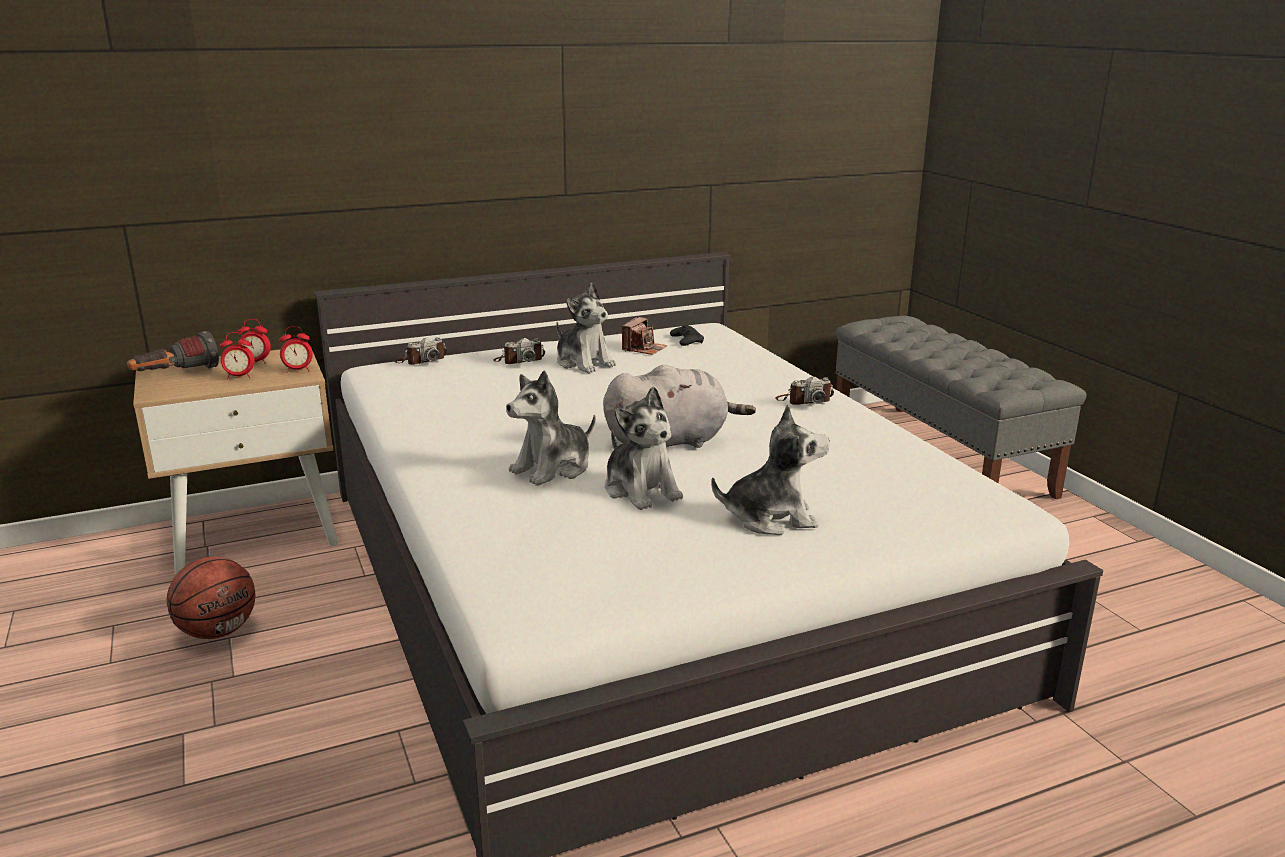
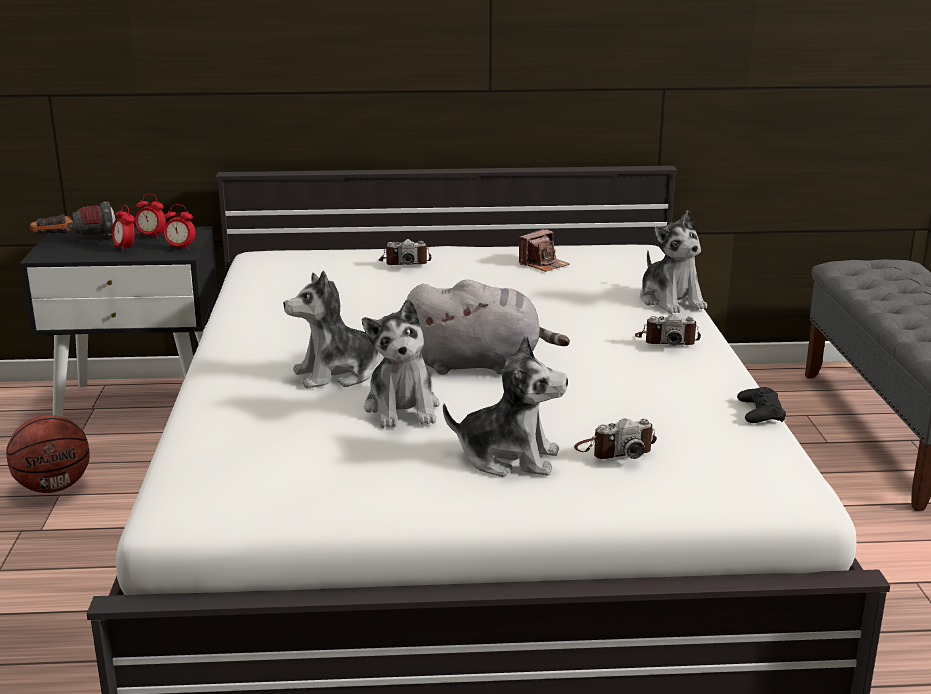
camera: 20 degrees right, 0 degrees up
(239, 377) = (125, 249): alarm clock -> alarm clock turned 45 degrees clockwise
(256, 533) = (141, 404): beige nightstand -> black nightstand
(421, 360) = (311, 252): camera -> camera (615, 450)
(584, 362) = (468, 272): plush toy -> plush toy (671, 301)
(686, 340) = (598, 260): black game controller -> black game controller (760, 412)

